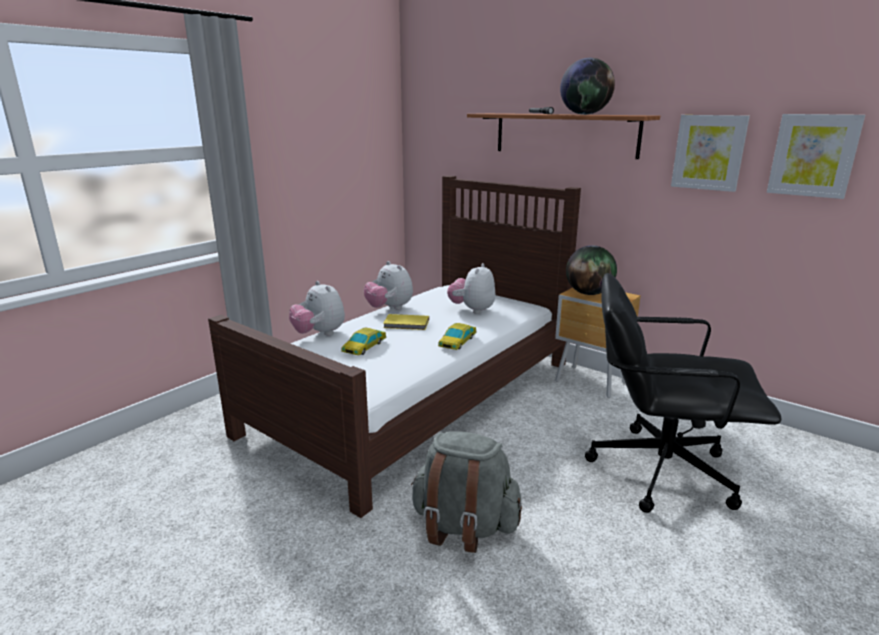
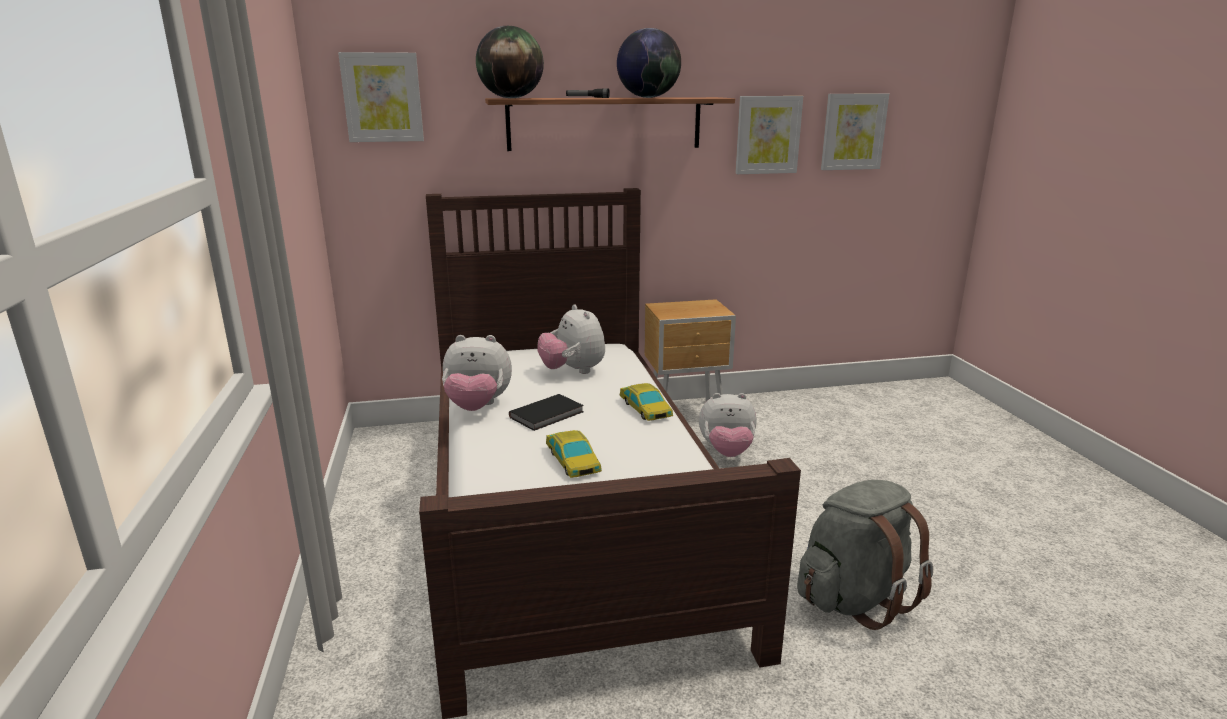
camera: 50 degrees left, 0 degrees up
(319, 334) = (475, 475): plush toy -> plush toy (726, 452)
(407, 324) = (548, 414): yellow book -> black book
(435, 112) = (382, 97): none -> picture
(589, 293) = (679, 310): globe -> globe (511, 98)
(659, 469) = (857, 459): black office chair -> none

